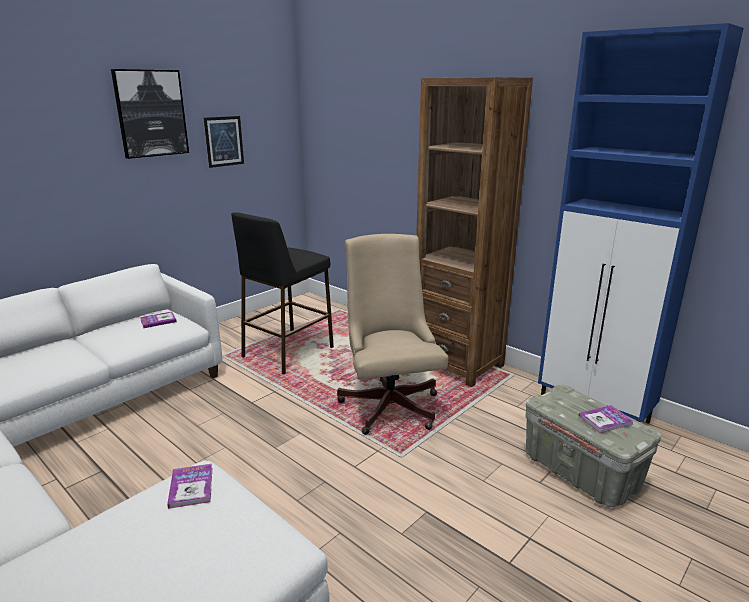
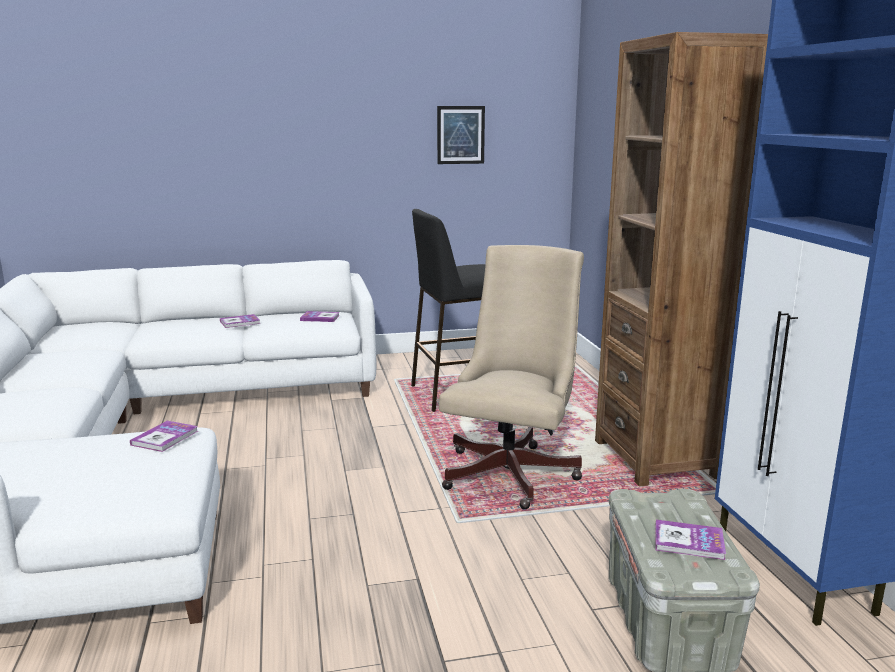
camera: 35 degrees right, 5 degrees down
(84, 344) = (240, 322): none -> book
(151, 113) = (375, 98): picture -> none

